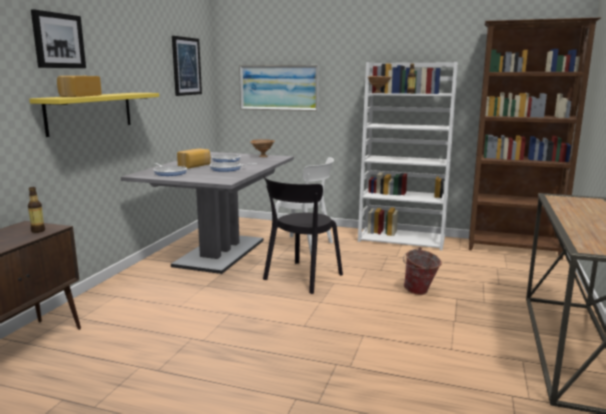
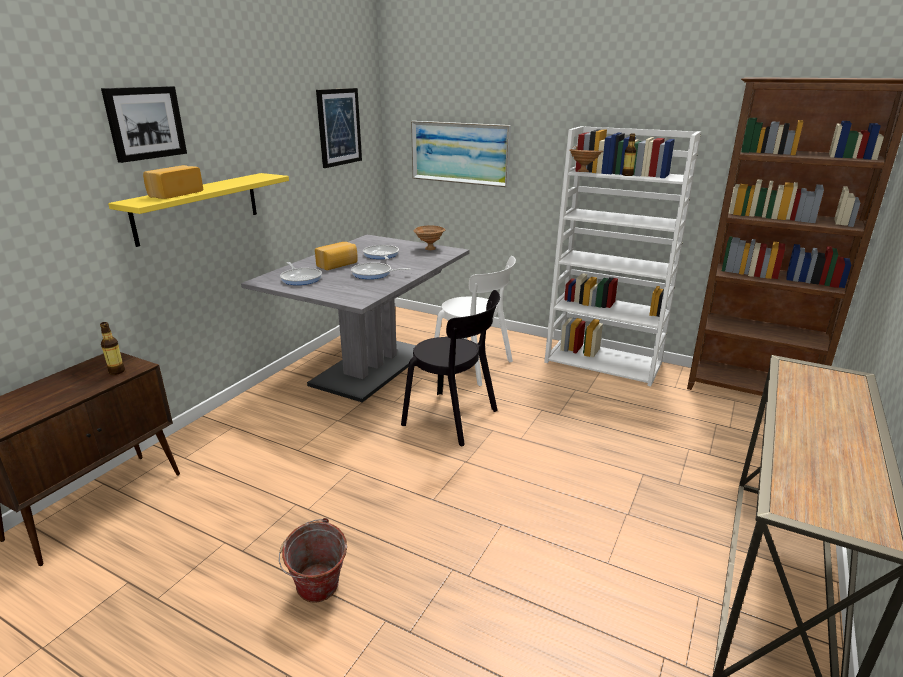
camera: 10 degrees right, 10 degrees up
(301, 278) = (454, 419): black chair -> black chair turned 105 degrees counterclockwise
(419, 292) = (597, 458): bucket -> bucket (318, 595)

